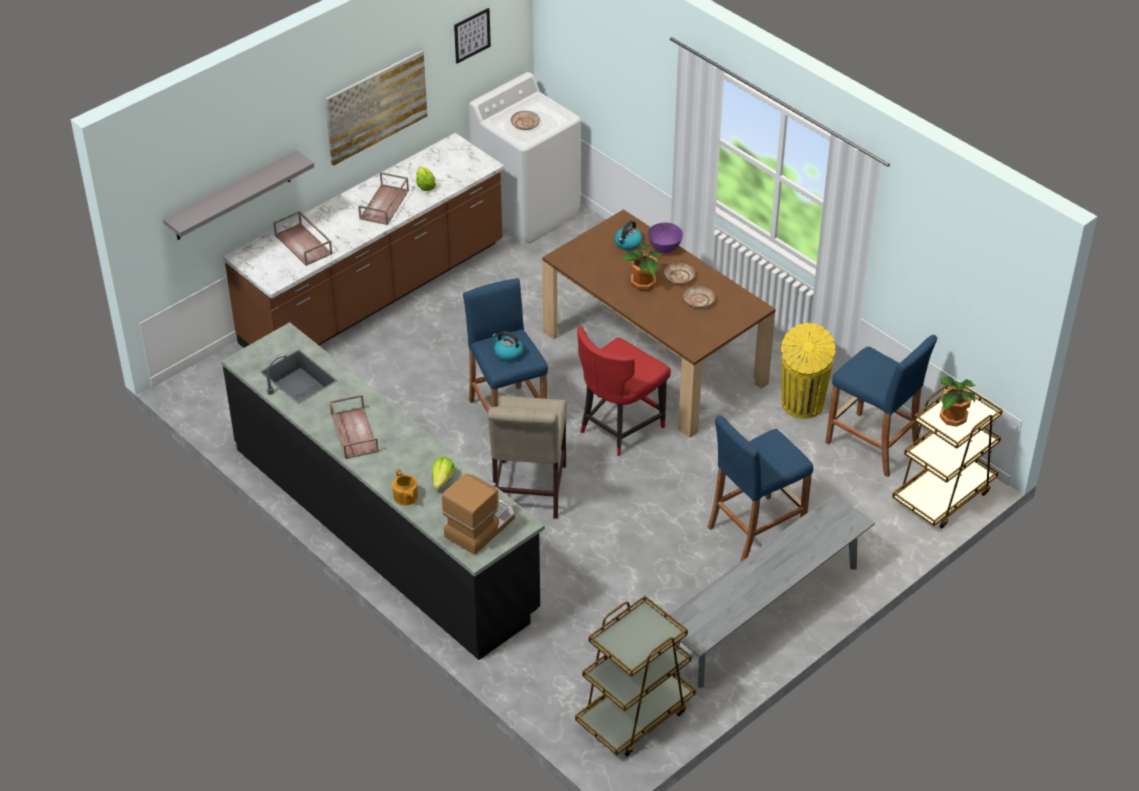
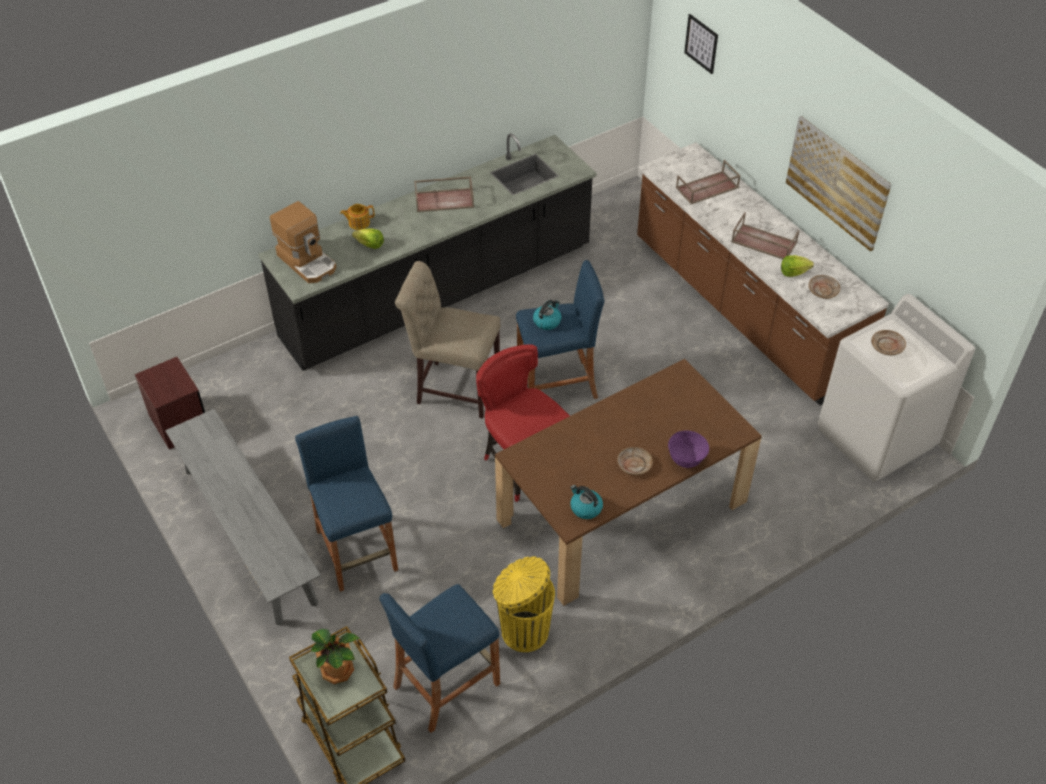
camera: 100 degrees right, 5 degrees up
(232, 196) = (716, 104): grey shelf -> none
(472, 35) = (941, 236): picture -> picture (701, 43)
(628, 244) = (698, 430): kettle -> kettle (585, 508)
(634, 715) = (179, 423): brown cart -> brown nightstand
(642, 284) = (628, 432): potted plant -> none
(698, 301) = (592, 474): beige plate -> beige plate (823, 290)

